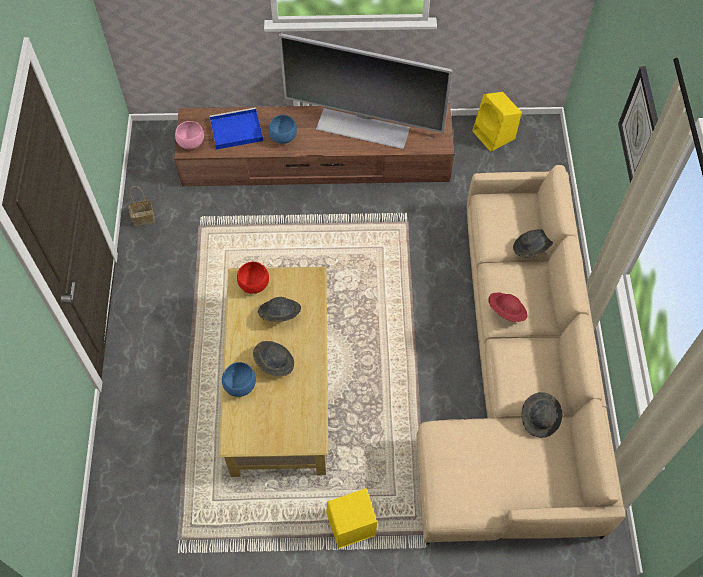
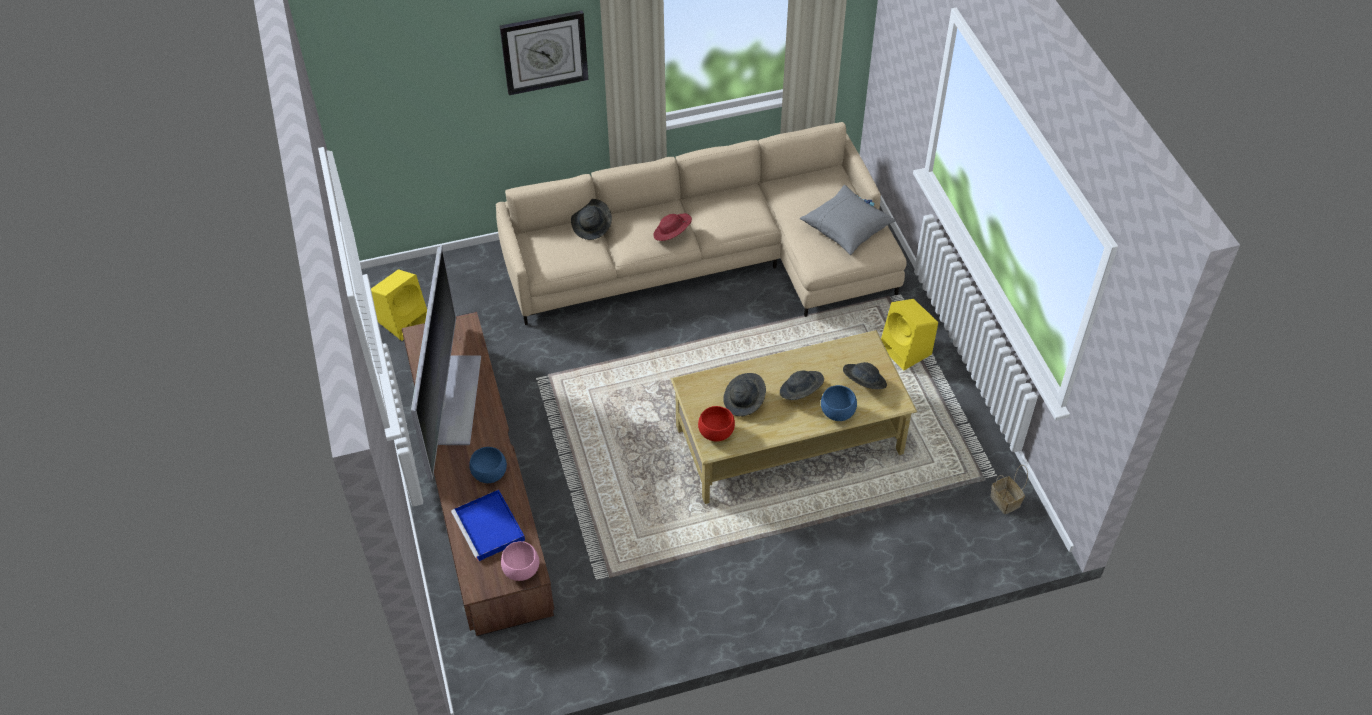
camera: 105 degrees left, 10 degrees down
(142, 218) = (616, 644): basket -> basket (1006, 501)
(479, 477) = (846, 229): none -> grey pillow
(540, 418) = (773, 198): grey hat -> grey hat (863, 383)

